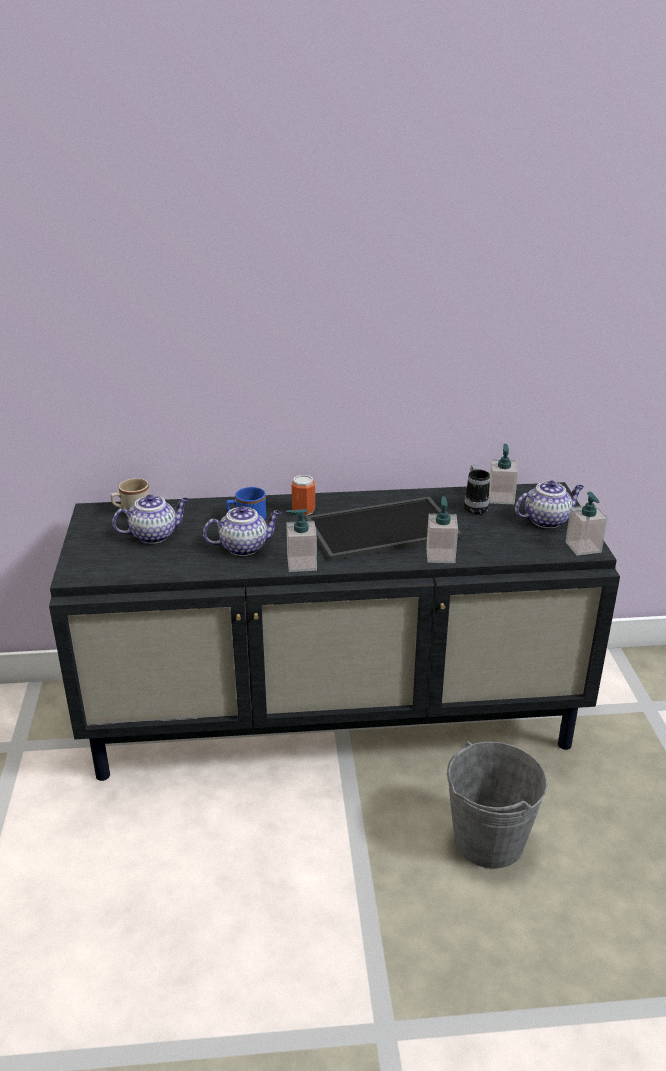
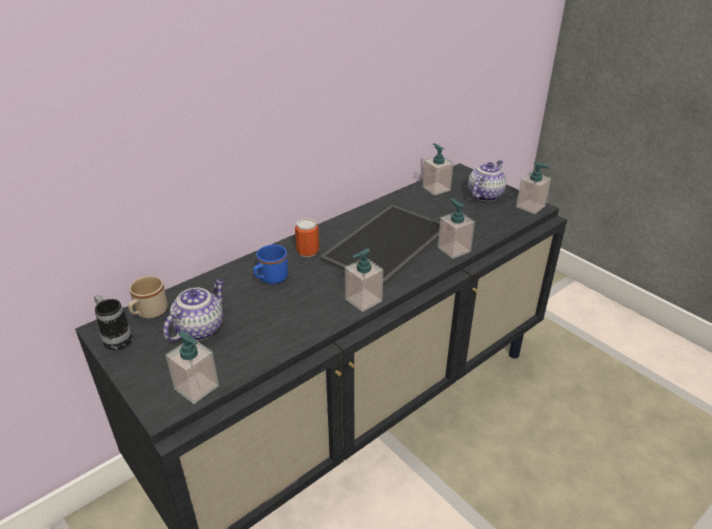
camera: 35 degrees left, 5 degrees up
(109, 572) = (196, 387): none -> soap dispenser
(244, 547) = (298, 305): teapot -> none
(474, 506) = (428, 201): mug -> mug (116, 338)
(488, 840) = (536, 450): grey bucket -> none

